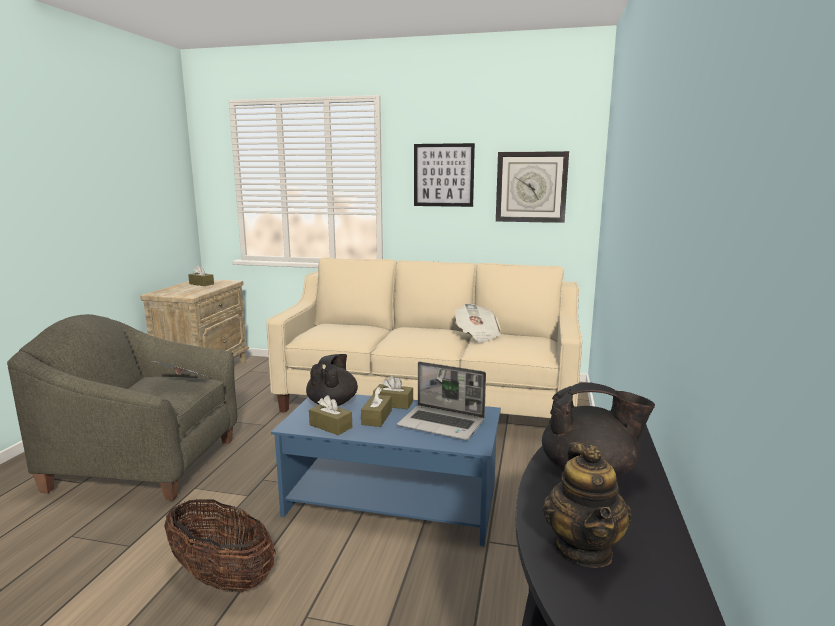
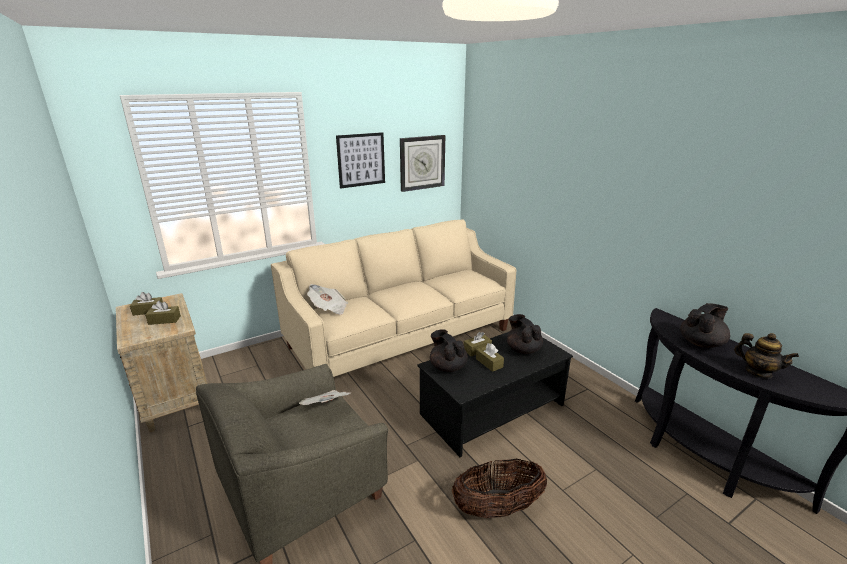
camera: 45 degrees left, 10 degrees up
(330, 426) = (481, 381): brown tissue box -> brown tissue box (164, 320)
(393, 500) = (493, 409): blue coffee table -> black coffee table
(442, 424) = (523, 349): laptop -> black teapot
(477, 335) = (439, 281): newspaper -> newspaper (329, 308)

